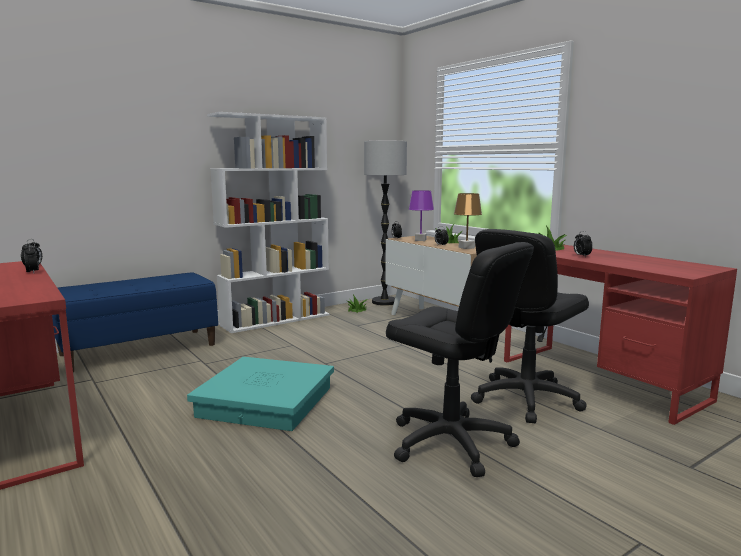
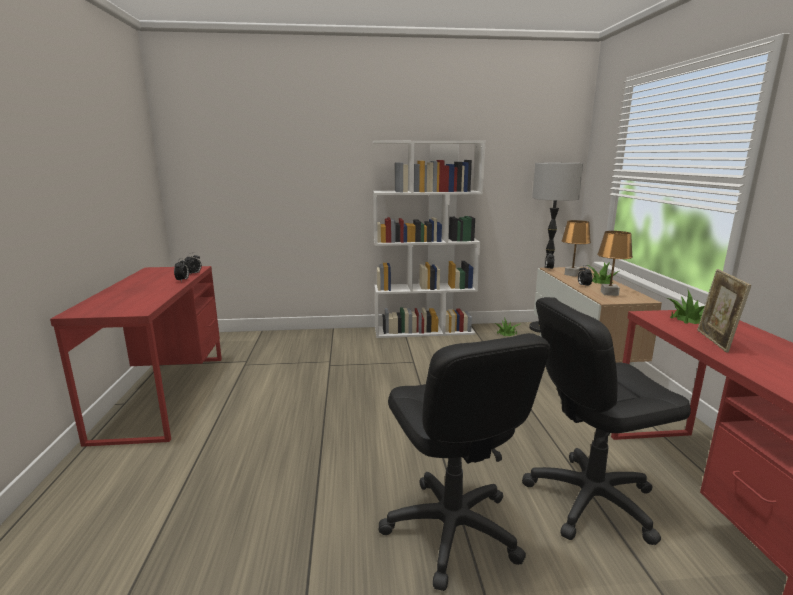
camera: 30 degrees right, 5 degrees up
(139, 349) = (299, 340): blue bench -> none
(266, 402) = (337, 419): turquoise storage box -> none
(420, 240) = (572, 274): purple table lamp -> brown table lamp
(581, 256) = (715, 341): alarm clock -> picture frame

